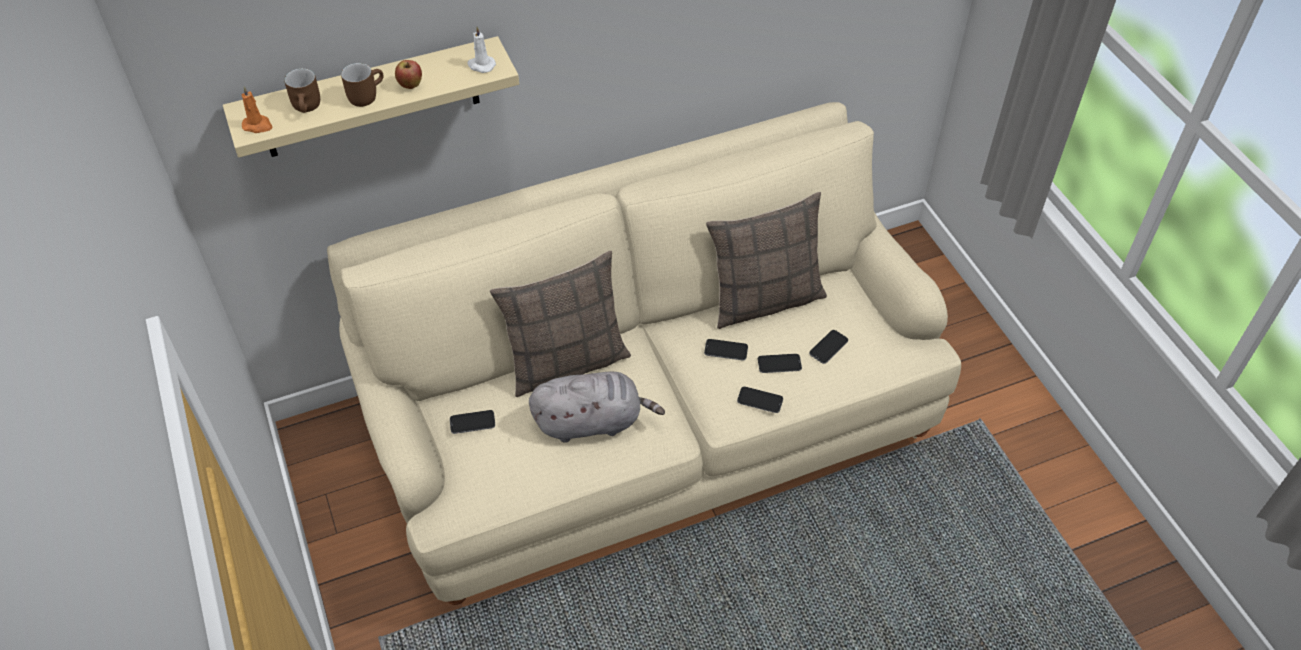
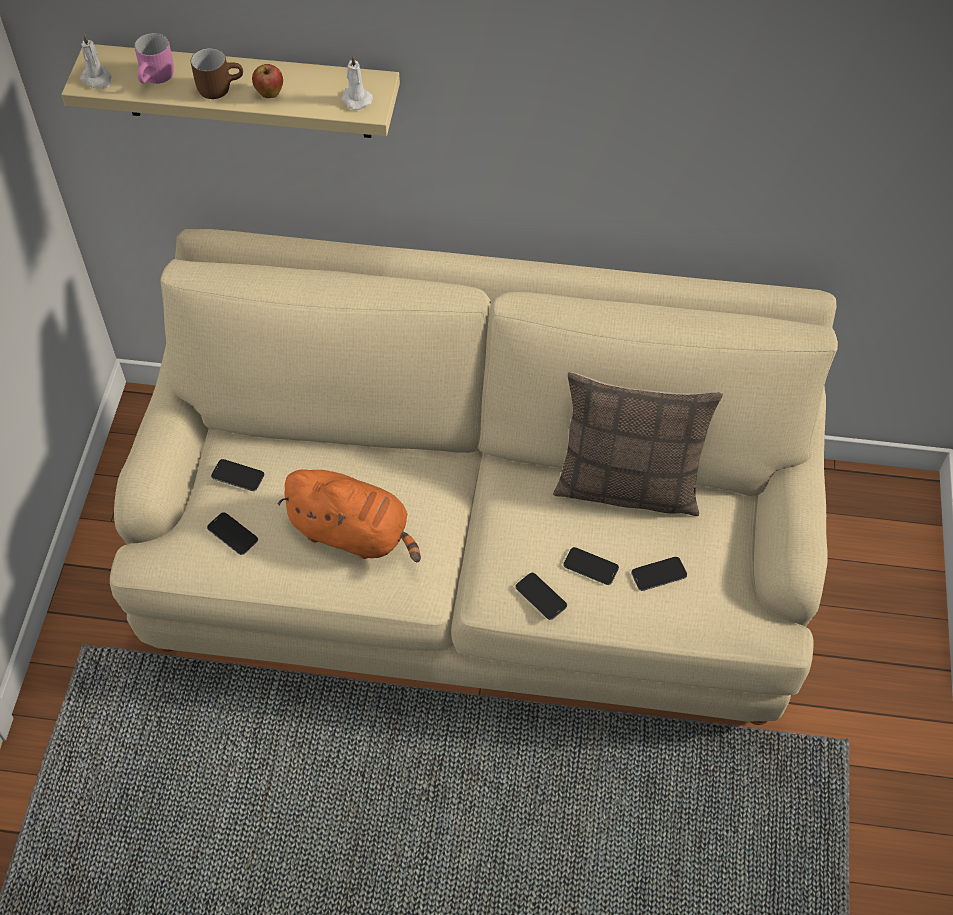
camera: 30 degrees right, 5 degrees up
(258, 125) = (97, 79): orange candle -> white candle
(309, 107) = (157, 78): brown mug -> pink mug
(566, 362) = (372, 456): pillow -> none
(592, 421) = (354, 533): grey plush toy -> orange plush toy
(726, 350) = (544, 523): phone -> phone (232, 534)

